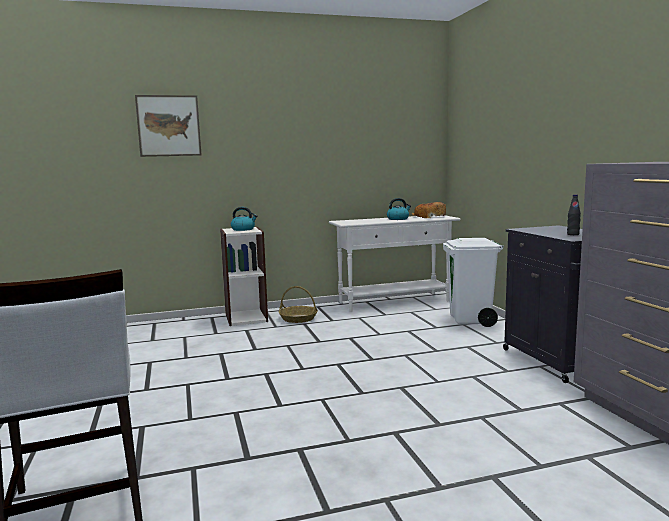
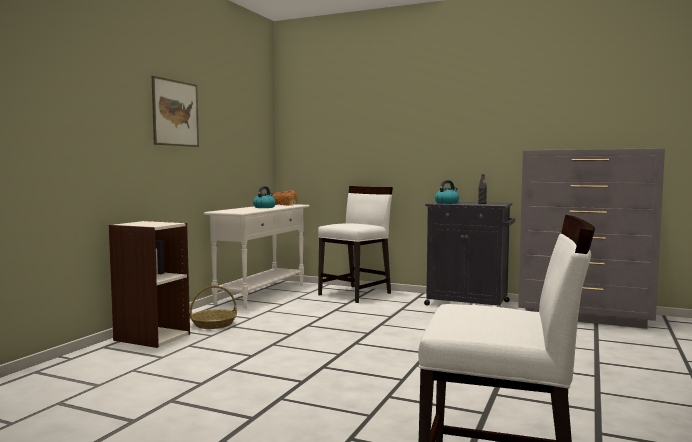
camera: 50 degrees left, 5 degrees down
(169, 126) = (47, 80): picture -> picture (175, 113)
(243, 229) = (149, 223): kettle -> kettle (447, 203)
(471, 320) = (355, 294): white trash can -> white chair

